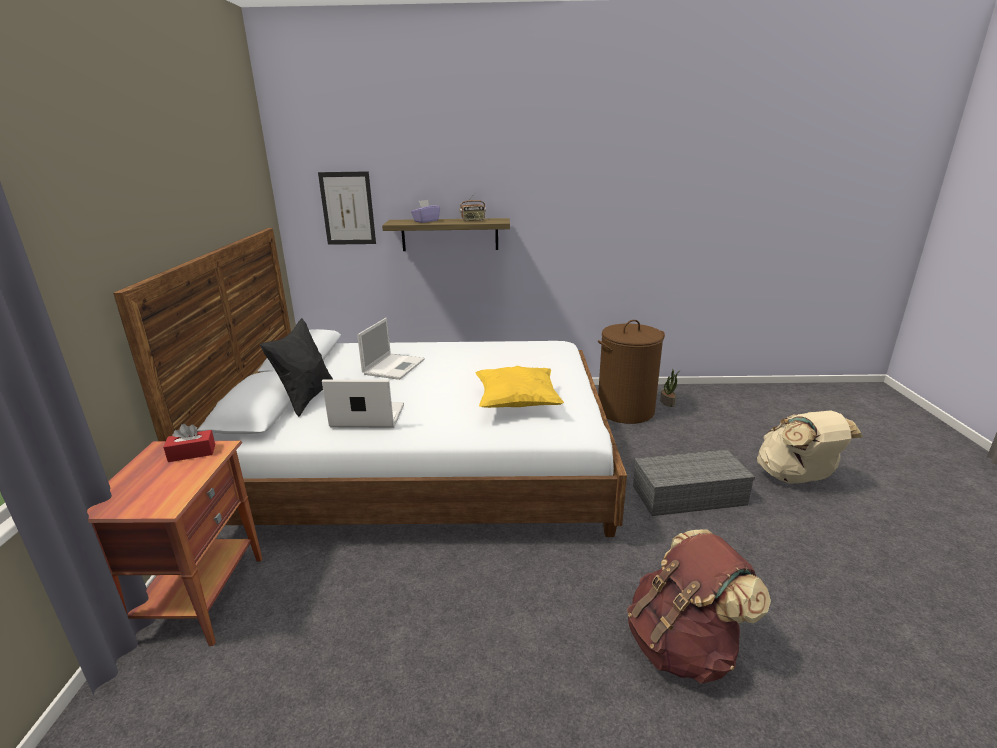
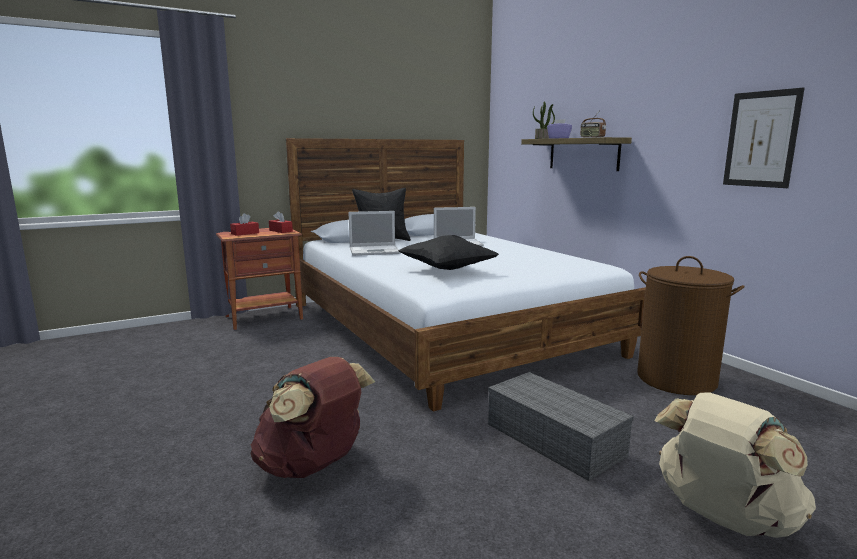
camera: 60 degrees right, 10 degrees down
(156, 488) = (245, 233): none -> red tissue box
(347, 208) = (523, 130): picture -> picture (761, 139)
(366, 416) = (375, 251): laptop -> laptop turned 105 degrees clockwise
(517, 403) = (447, 269): yellow pillow -> black pillow
(668, 402) = (751, 399): potted plant -> potted plant (542, 138)

